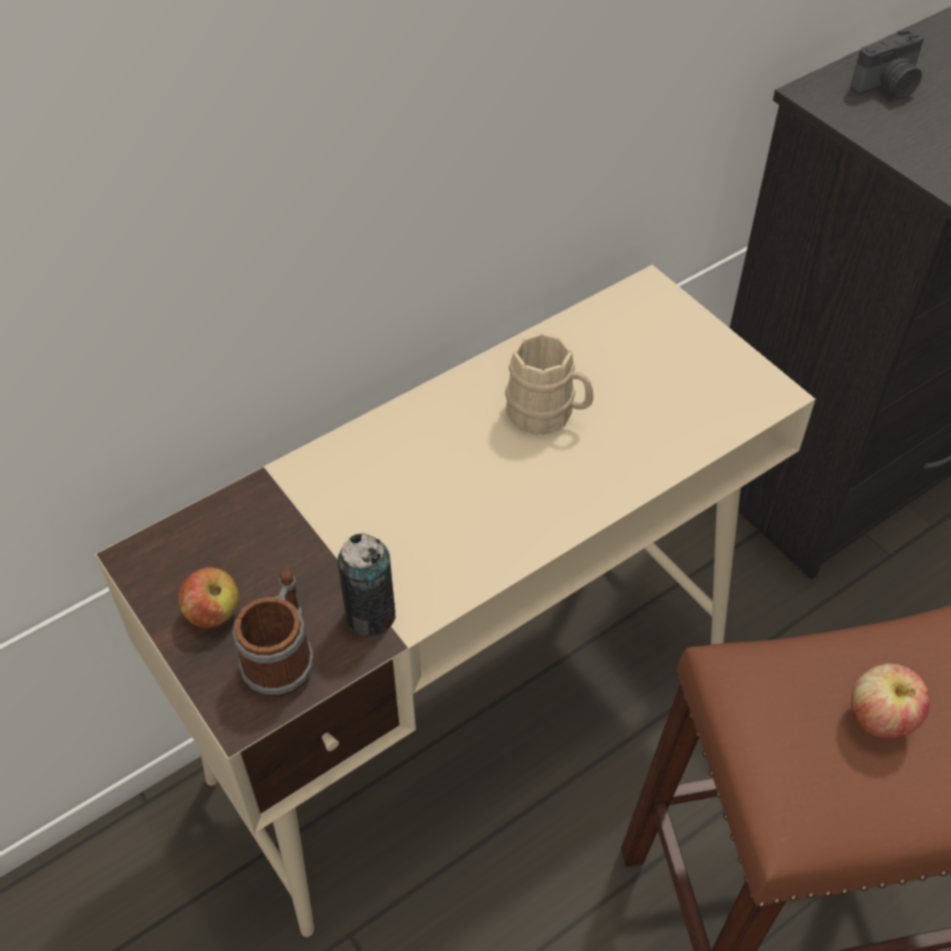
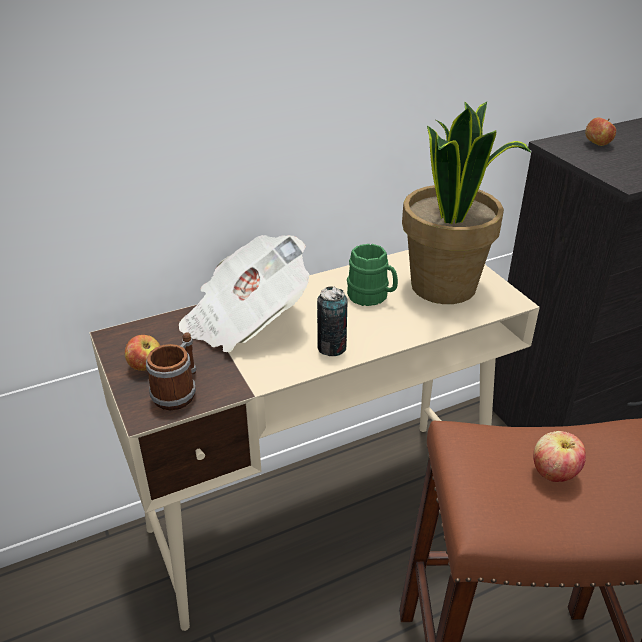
camera: 10 degrees right, 15 degrees down
(351, 492) = (245, 320): none -> newspaper
(370, 616) = (237, 378): can -> can (331, 348)
(548, 414) = (372, 297): beige mug -> green mug
(661, 376) = (445, 287): none -> potted plant
(888, 87) = (597, 144): camera -> apple

